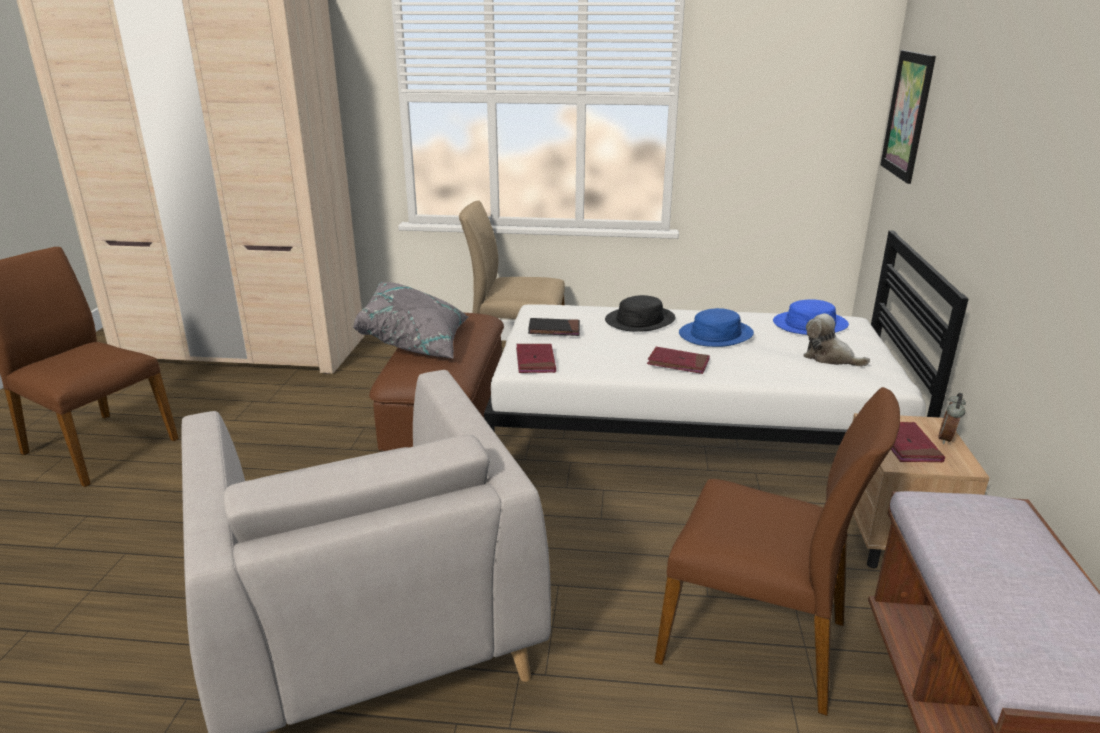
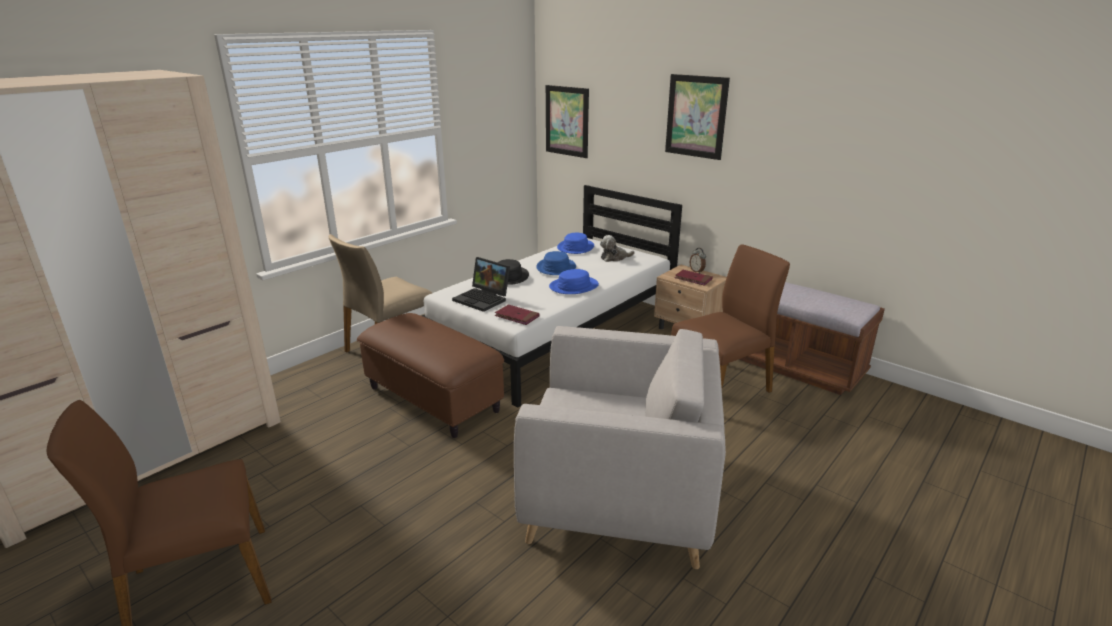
camera: 55 degrees left, 0 degrees up
(416, 343) = (419, 344): grey pillow -> none
(554, 330) = (483, 299): black book -> laptop
(678, 363) = (574, 286): red book -> blue hat
(1030, 117) = (696, 116): none -> picture

